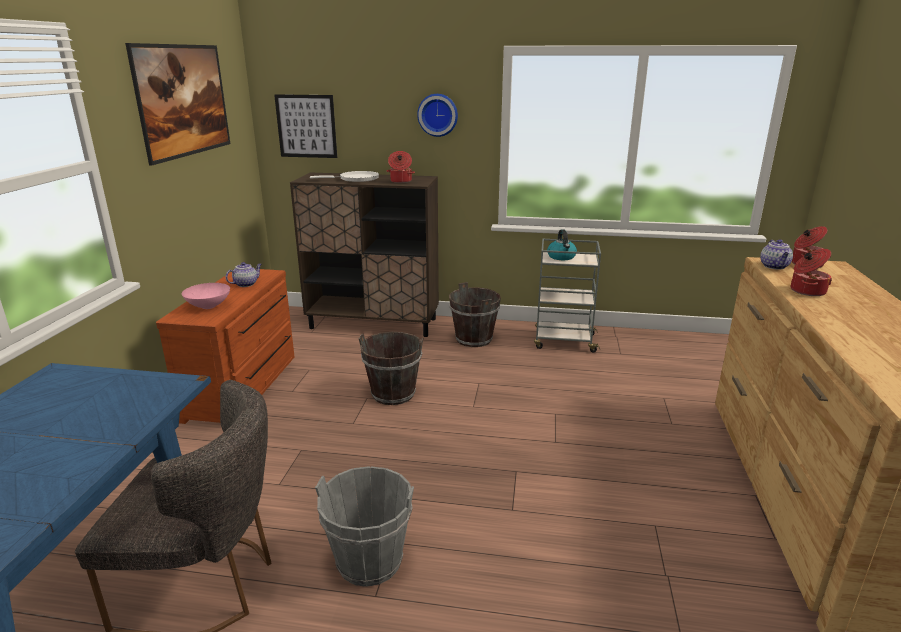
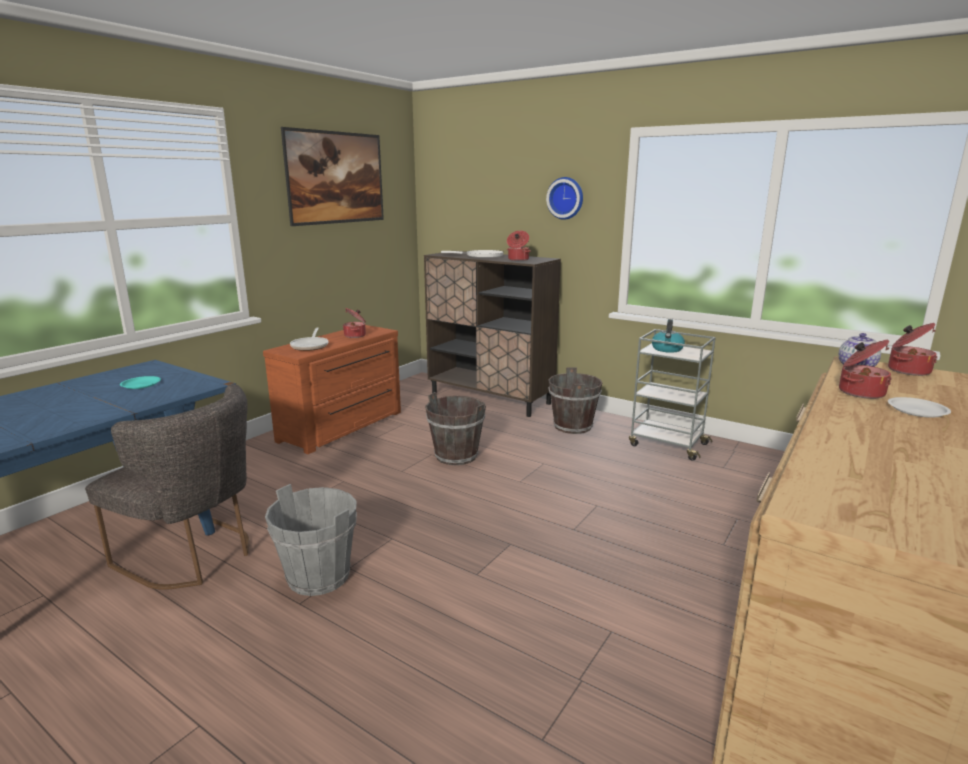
camera: 25 degrees right, 5 degrees down
(86, 404) = (141, 385): none -> turquoise plate
(209, 306) = (310, 346): pink bowl -> frying pan
(246, 284) = (355, 335): teapot -> cooking pot
(306, 126) = (455, 208): picture -> none
(857, 302) = (917, 410): none -> white plate

